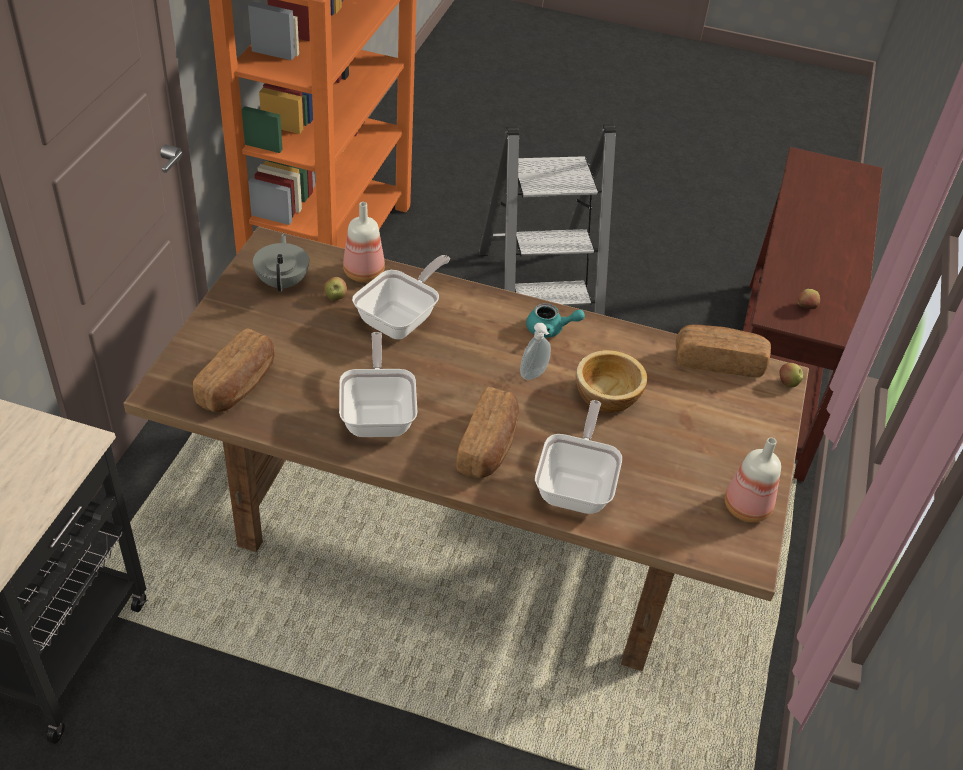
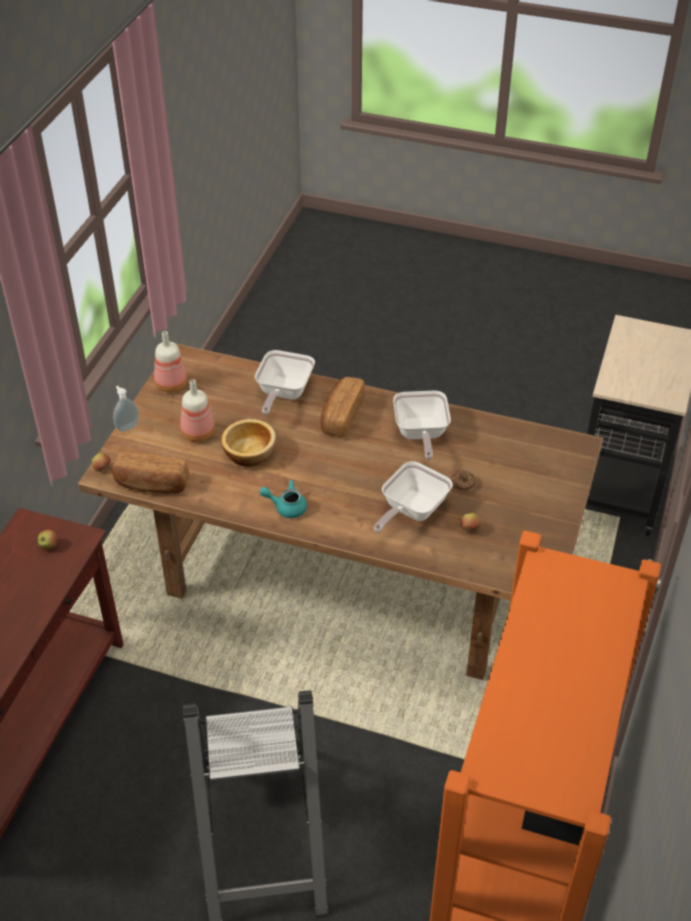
camera: 175 degrees left, 0 degrees up
(238, 385) = (526, 452): bread -> none
(283, 282) = (517, 542): grey teapot -> none
(333, 348) = (462, 484): none -> donut
(365, 272) = (448, 555): bottle -> bottle (197, 433)
(534, 375) = (303, 467): soap dispenser -> soap dispenser (127, 426)

